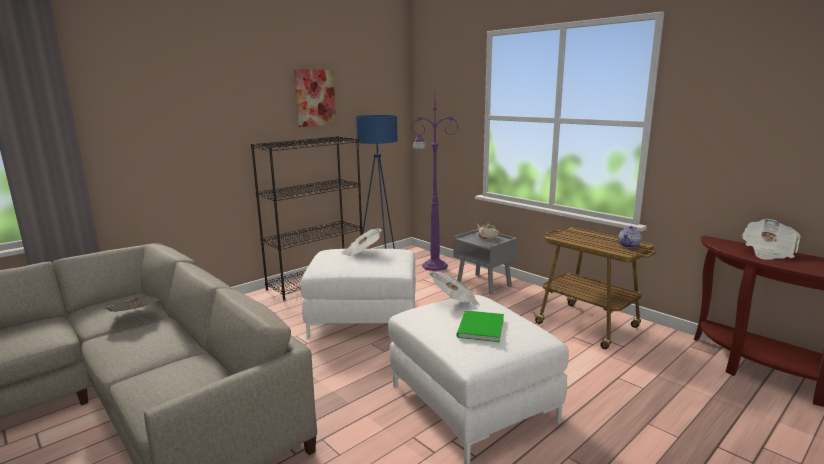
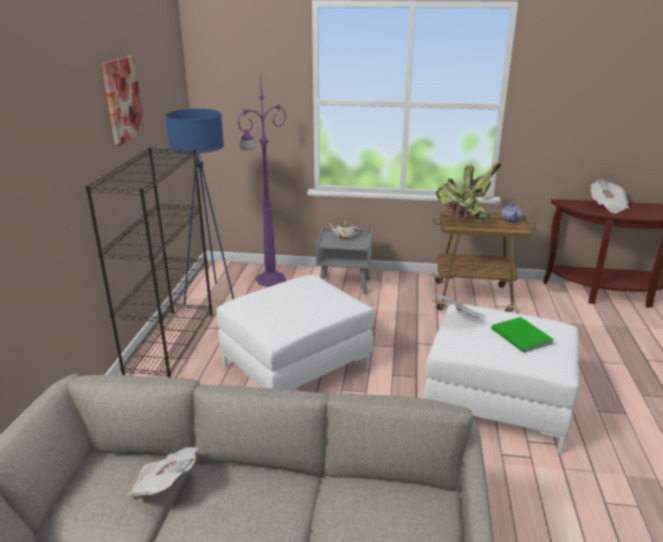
camera: 40 degrees left, 10 degrees up
(361, 253) = (283, 294): newspaper -> none
(577, 237) = (465, 222): none -> potted plant

